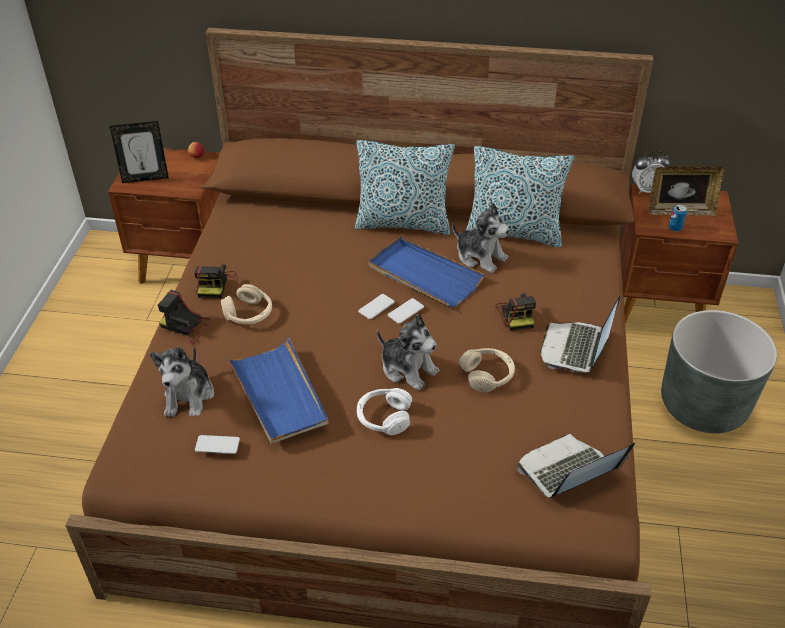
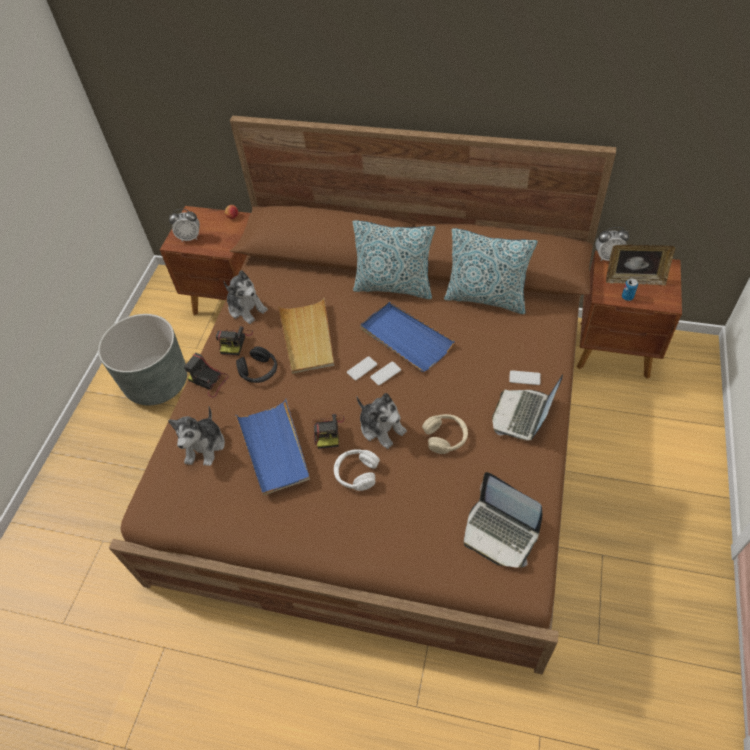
camera: 10 degrees right, 10 degrees up
(145, 178) = (190, 237): picture frame -> alarm clock
(217, 445) = (222, 493): phone -> phone (524, 378)
(249, 314) = (259, 371): beige headphones -> black headphones
(305, 277) = (307, 338): none -> beige tray
(480, 257) = (454, 321): plush toy -> plush toy (246, 308)
(516, 314) = (477, 380): camera -> camera (328, 431)
(568, 471) = (500, 532): laptop -> laptop turned 120 degrees counterclockwise
(703, 405) = (640, 444): grey planter -> grey planter (157, 382)

